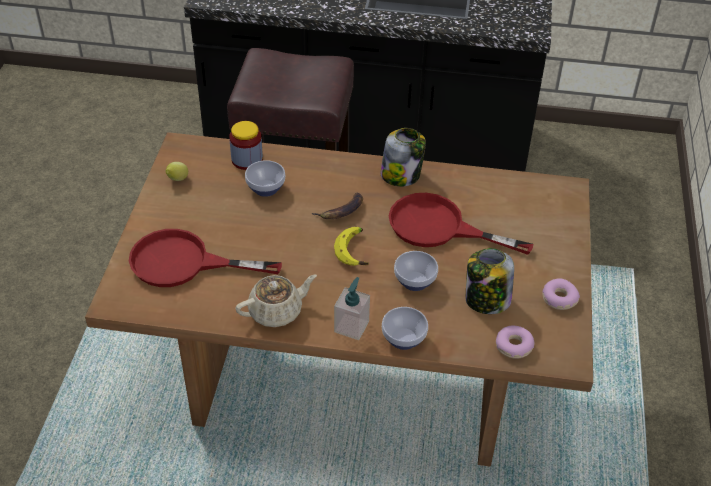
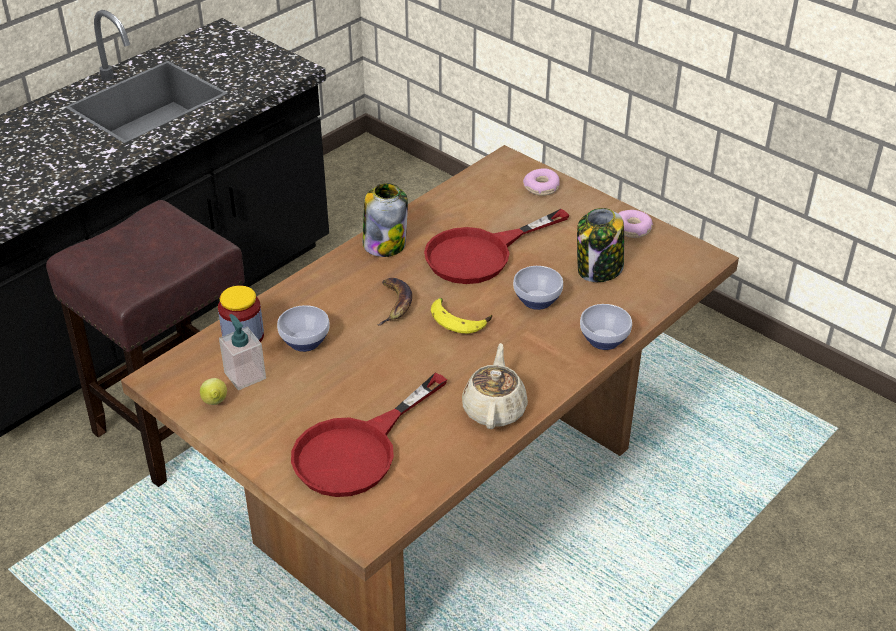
camera: 55 degrees left, 5 degrees down
(351, 326) = (559, 366): soap dispenser -> soap dispenser (245, 375)
(514, 346) = (666, 280): donut -> donut (541, 188)

